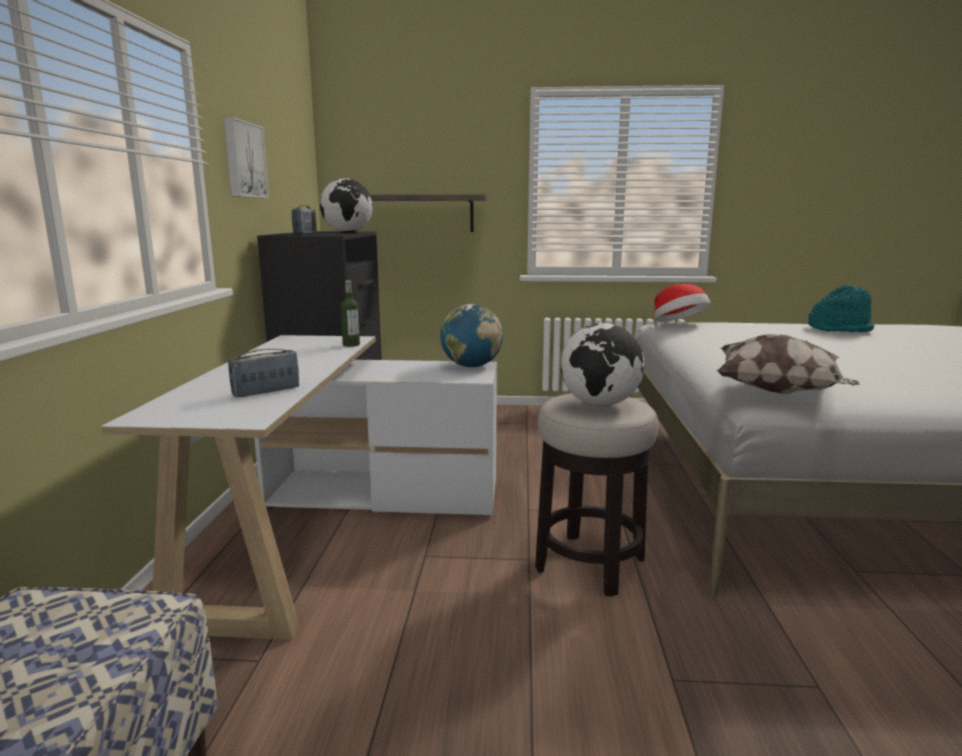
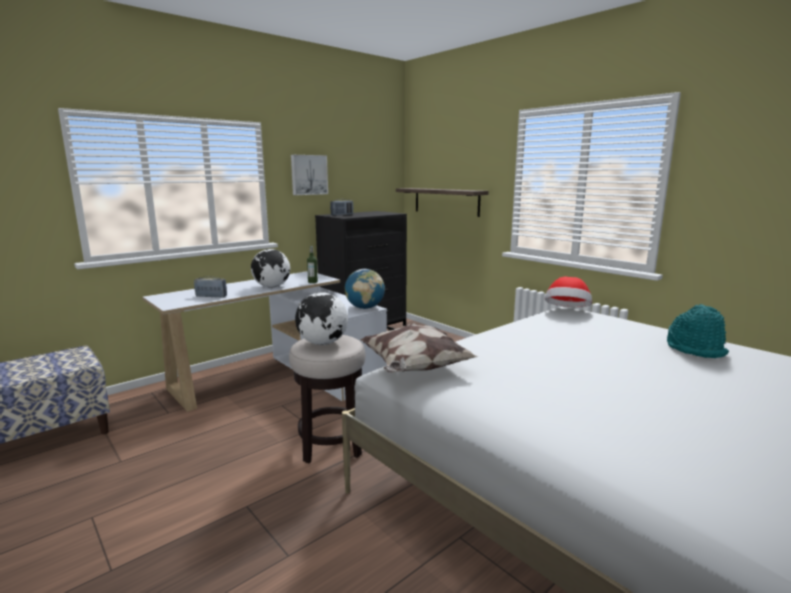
camera: 45 degrees right, 0 degrees up
(348, 232) = (376, 214): globe -> globe (272, 287)

